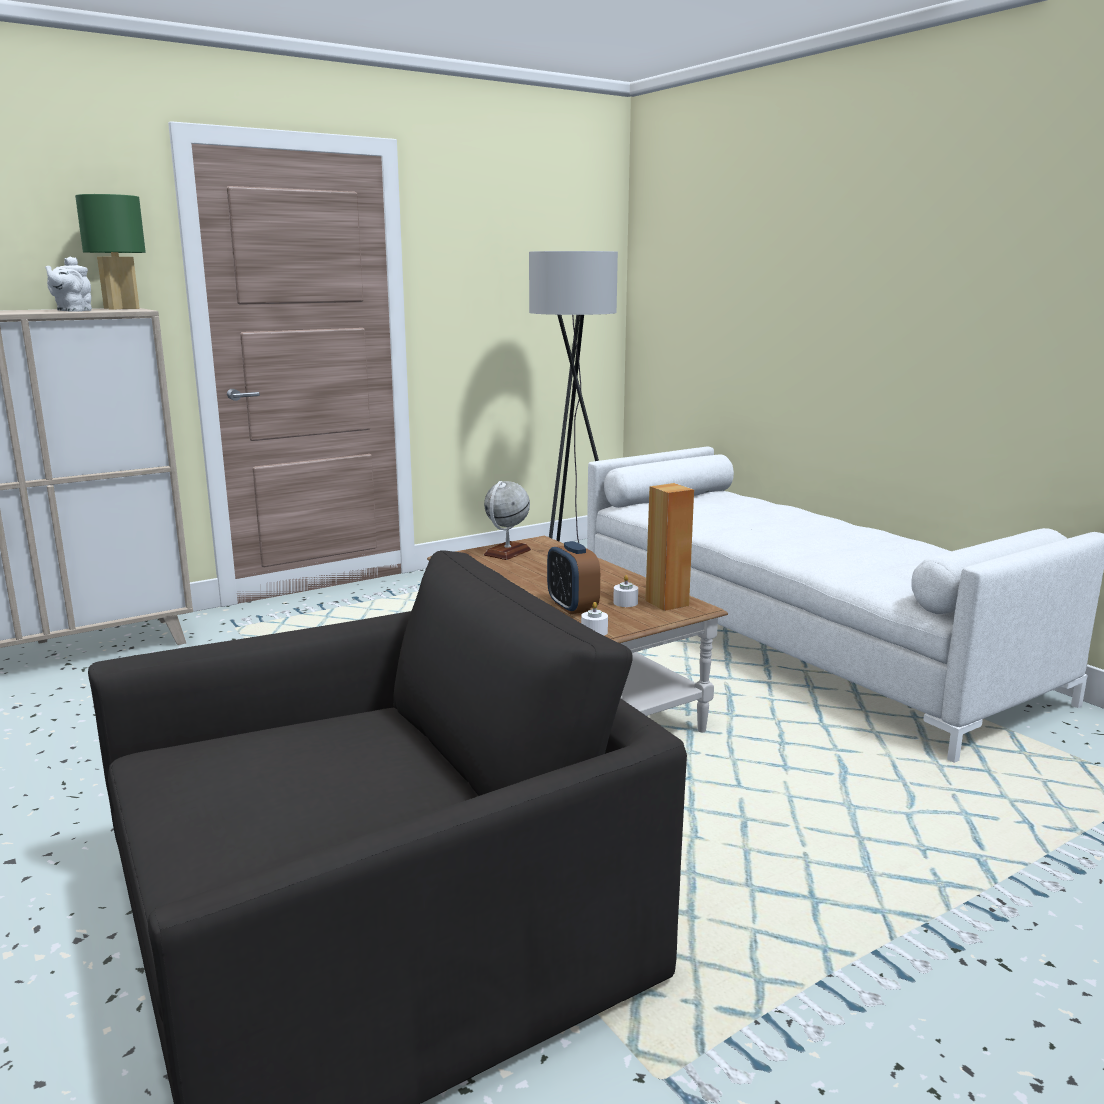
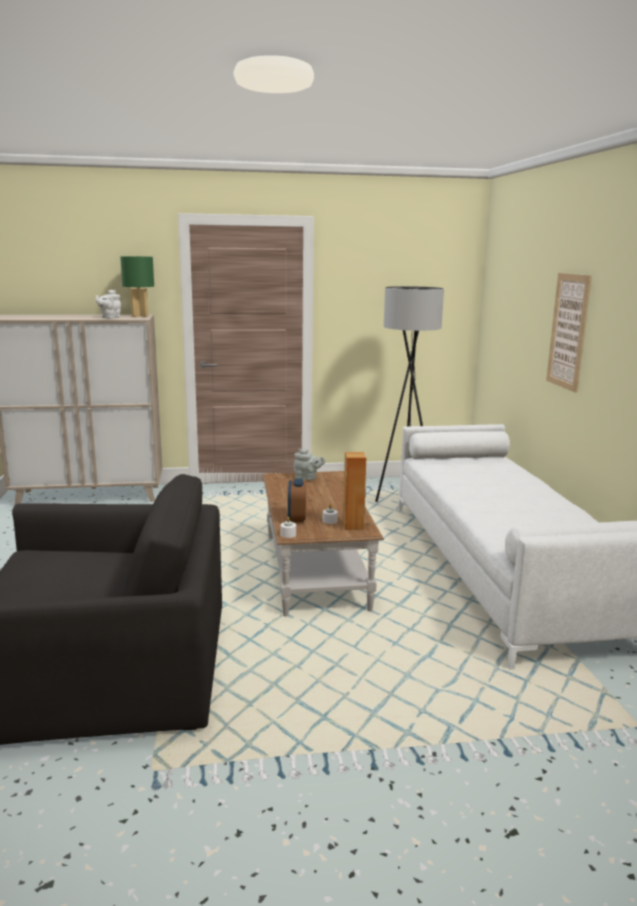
camera: 25 degrees right, 0 degrees up
(507, 552) = (307, 478): globe -> grey teapot
(835, 297) = (568, 331): none -> picture

